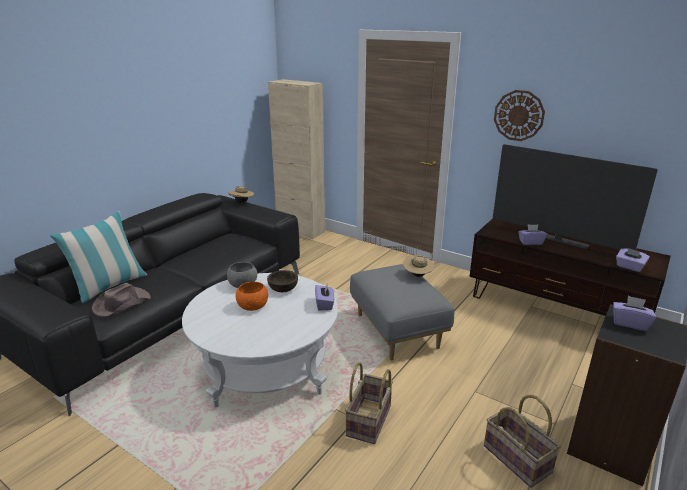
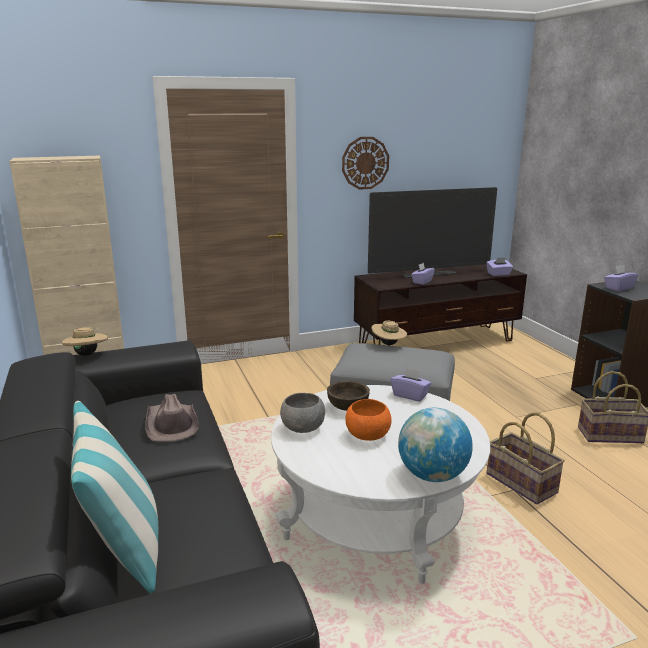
camera: 55 degrees left, 5 degrees down
(121, 304) = (213, 546): brown hat -> brown hat (171, 424)
(222, 341) = (432, 475): none -> globe

